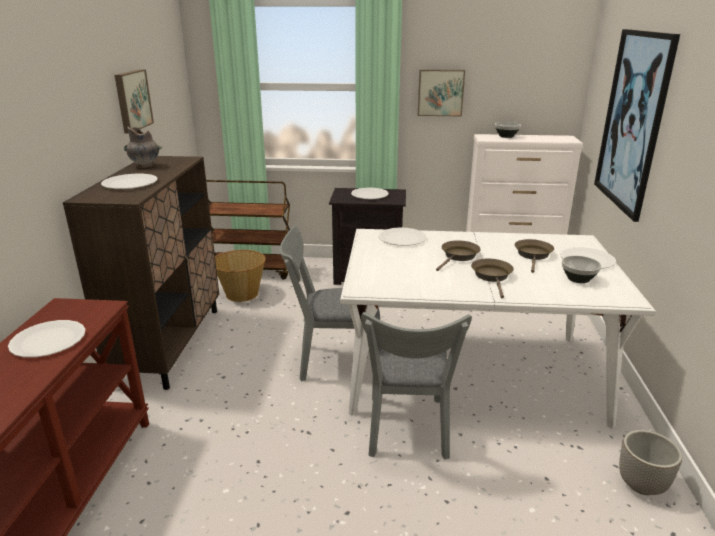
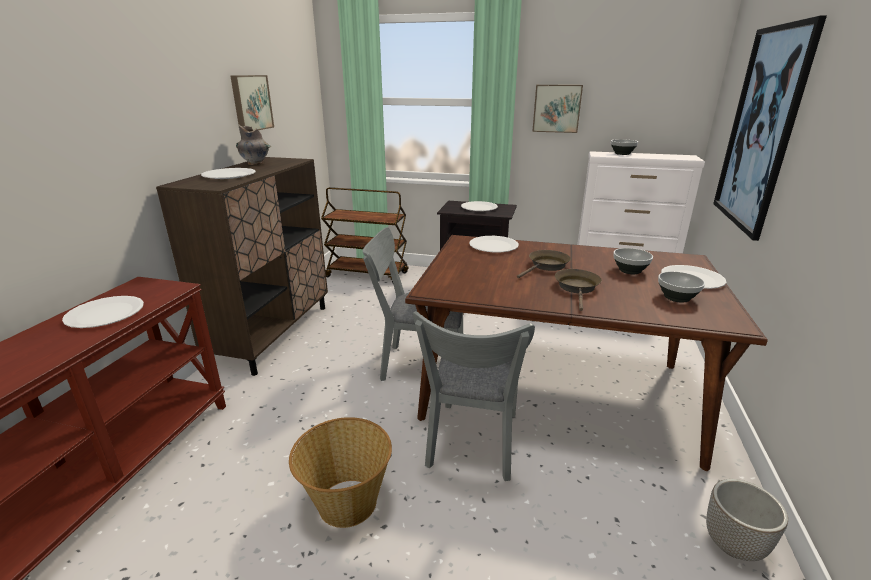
camera: 10 degrees right, 0 degrees up
(241, 294) = (352, 294): basket -> basket (346, 502)
(472, 372) = (557, 390): white dining table -> brown dining table
(533, 255) = (630, 270): brown frying pan -> bowl

